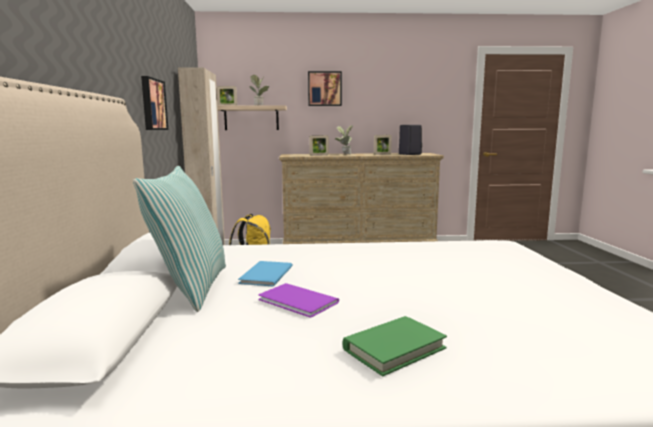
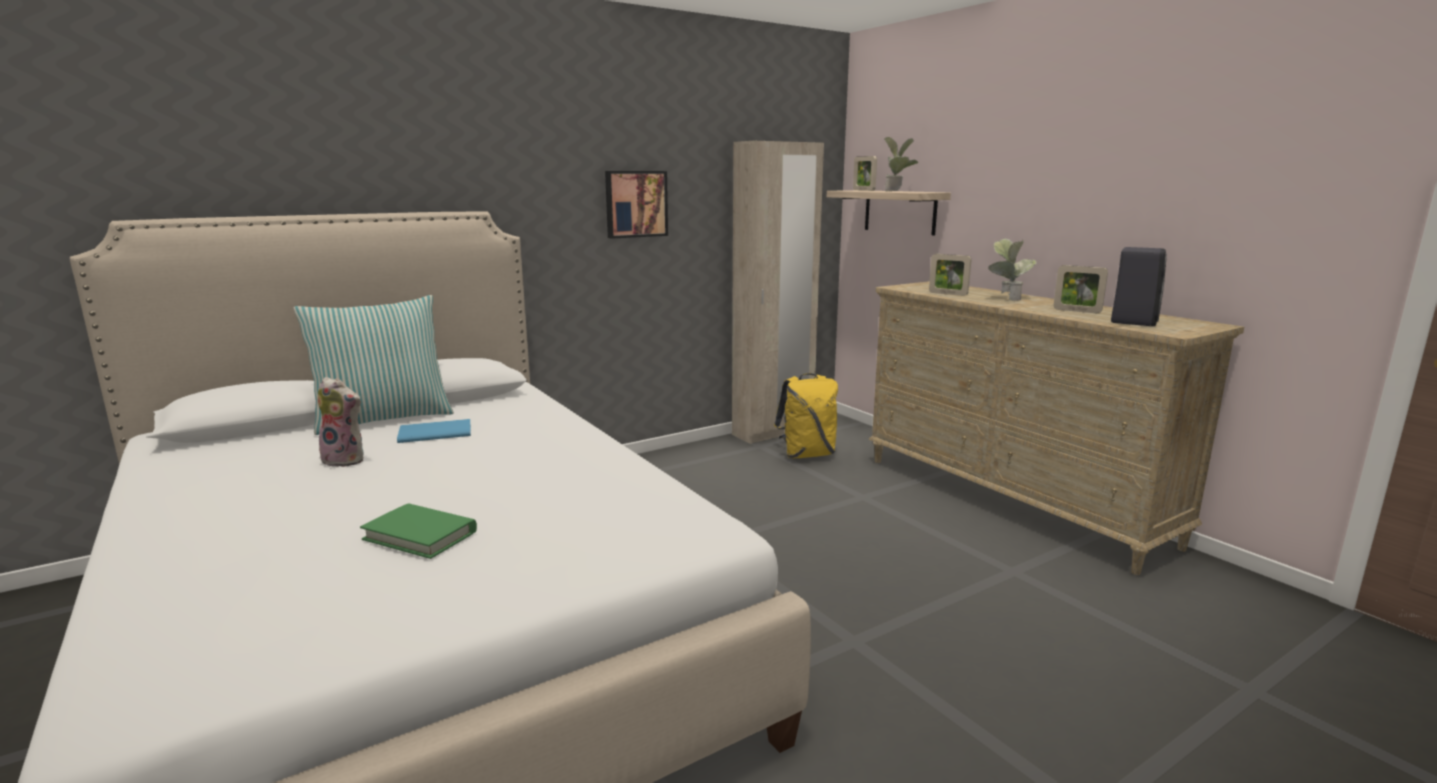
camera: 60 degrees right, 5 degrees up
(298, 302) = (347, 460): purple book -> plush toy
(324, 89) = (1018, 157): picture -> none
(394, 349) = (226, 514): green book -> green book (420, 535)

